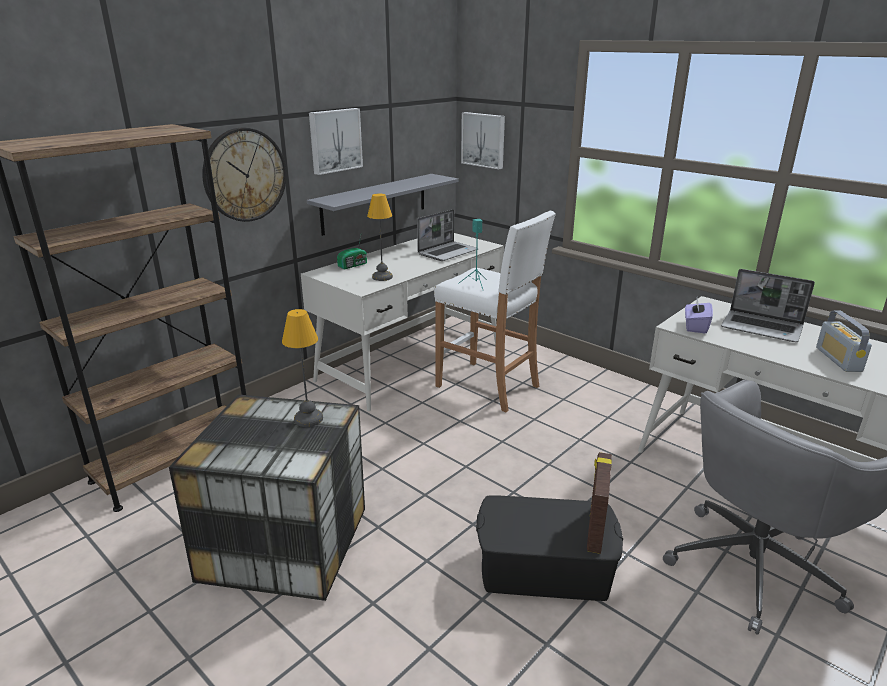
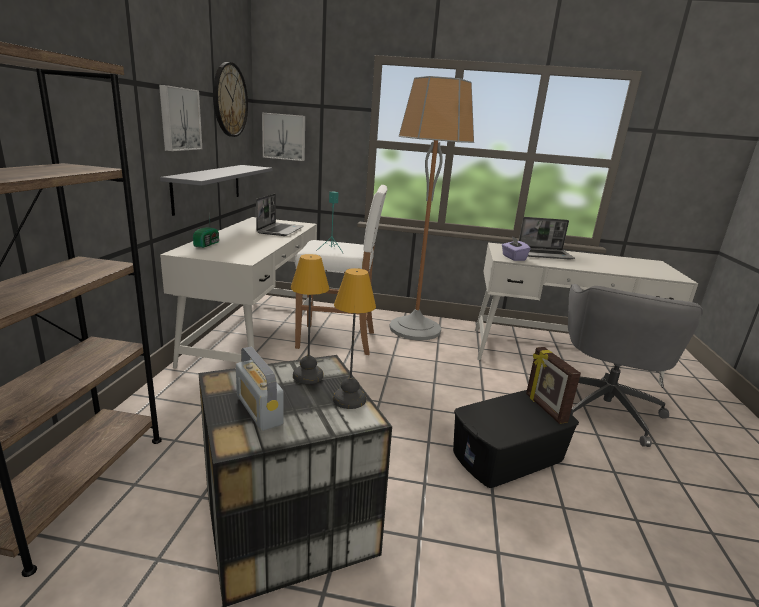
camera: 35 degrees left, 5 degrees down
(245, 175) = (108, 141): wall clock -> wall clock (229, 100)
(383, 277) = (250, 250): table lamp -> table lamp (350, 399)
(596, 393) = (415, 329): none -> floor lamp
(838, 359) = (602, 265): radio -> radio (259, 410)

